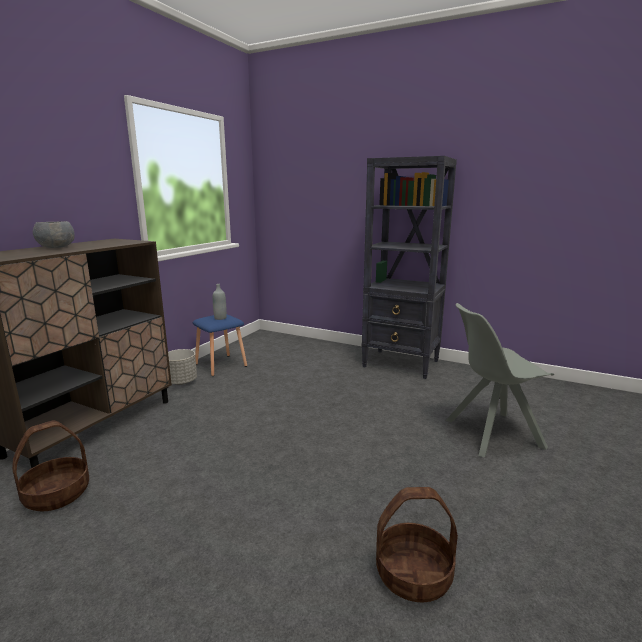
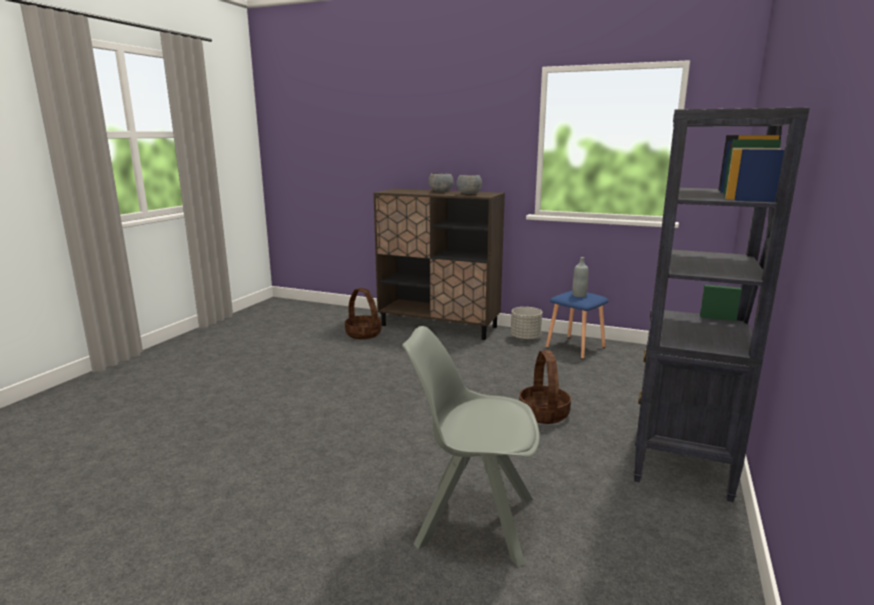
camera: 85 degrees right, 0 degrees up
(106, 243) = (469, 193): none -> grey bowl
(413, 574) = (262, 445): basket -> basket (543, 413)
(490, 434) = (472, 520): grey chair -> grey chair turned 60 degrees counterclockwise

